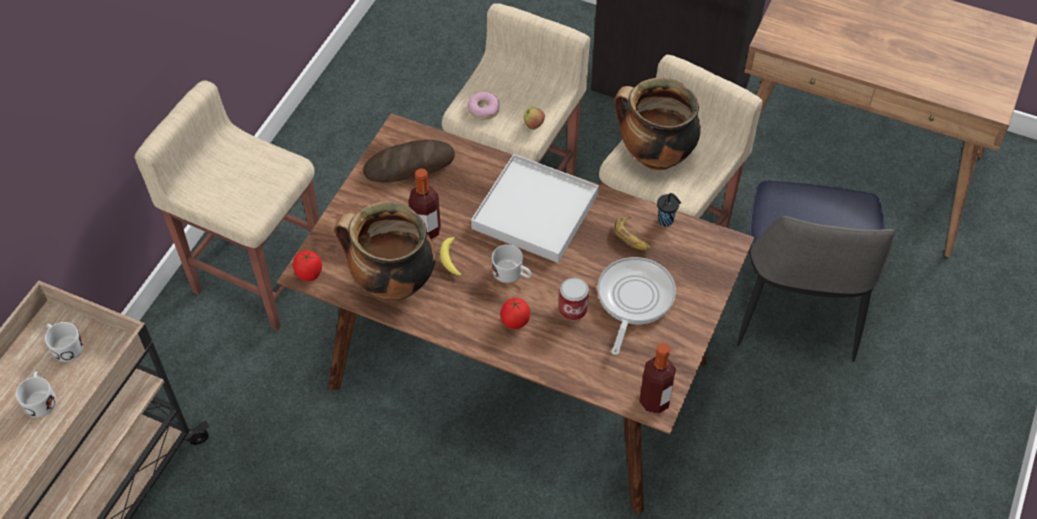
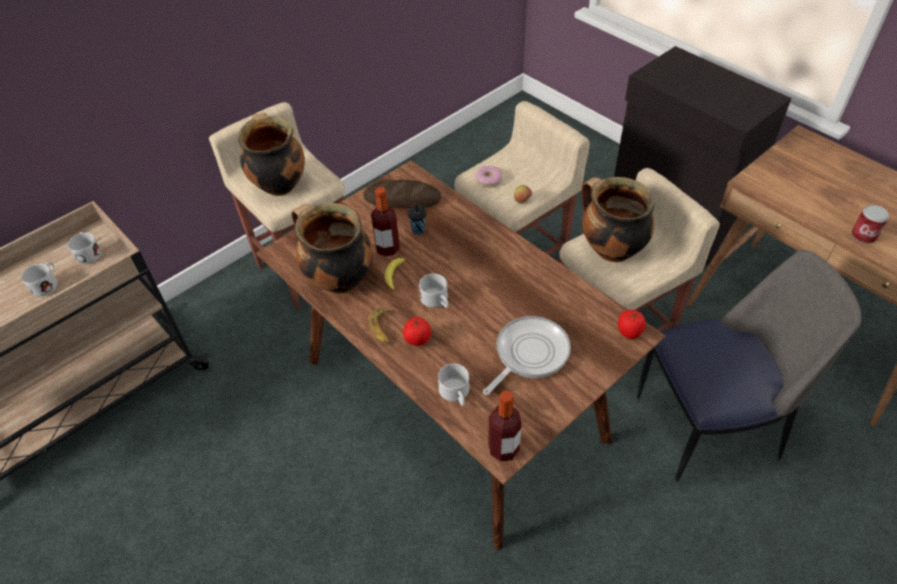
camera: 25 degrees right, 5 degrees down
(235, 187) = (278, 185): none -> cooking pot
(309, 274) = (282, 254): tomato -> tomato (629, 332)
(535, 211) = (482, 259): white tray -> none
(573, 309) = (472, 345): can -> can (863, 235)
(583, 364) = (456, 394): none -> white mug
(632, 237) = (553, 303): banana -> banana (381, 329)
(666, 221) = (590, 299): black cup -> black cup (418, 231)
(796, 309) = (710, 425): chair -> chair turned 135 degrees counterclockwise

